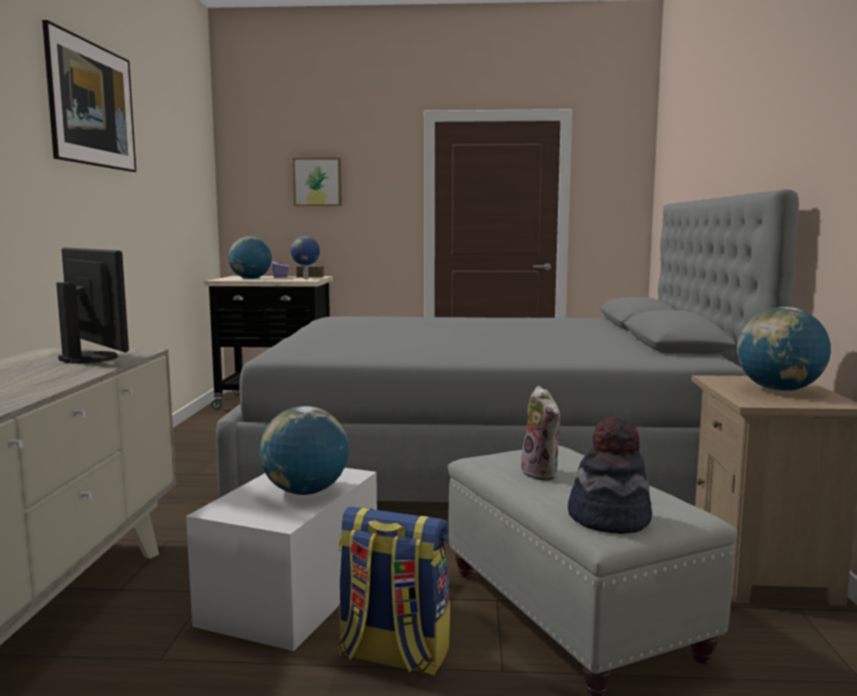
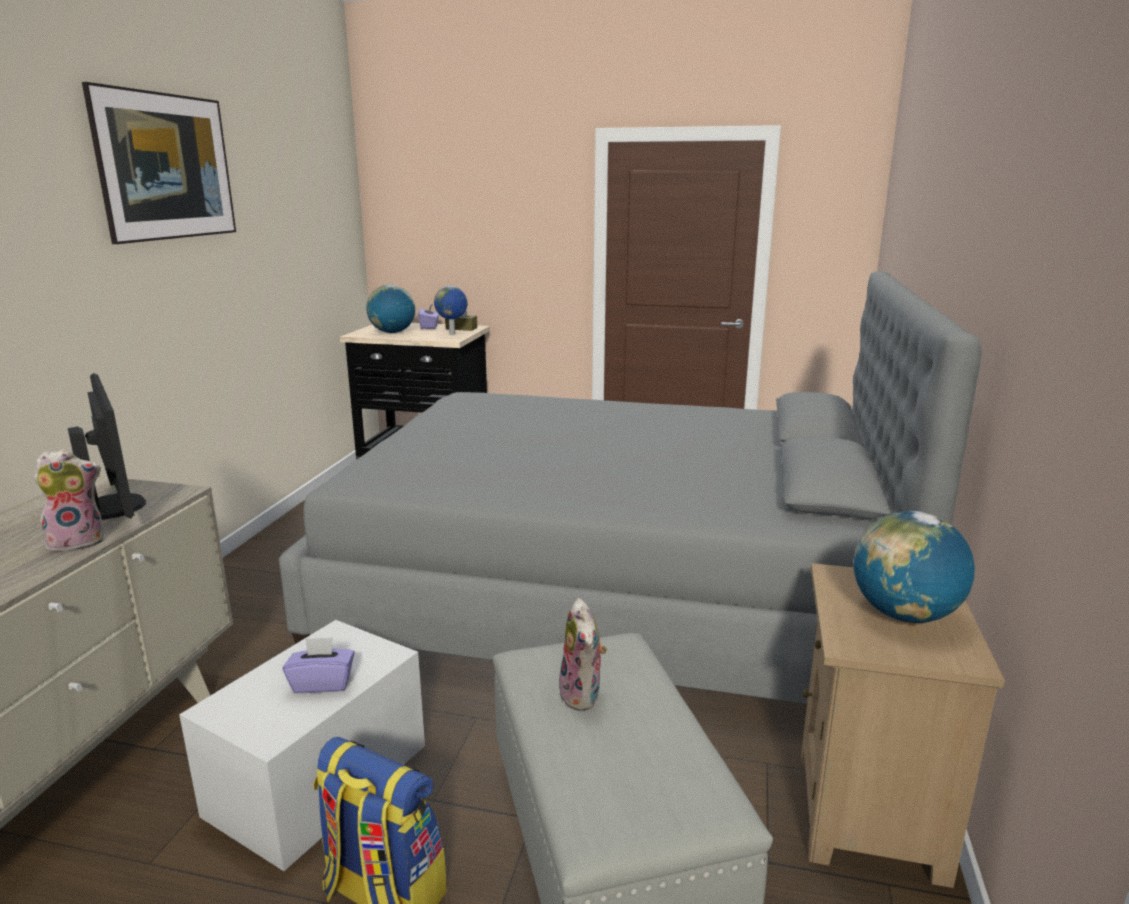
camera: 10 degrees right, 10 degrees up
(79, 372) = (78, 542): none -> plush toy
(305, 492) = (322, 683): globe -> purple tissue box
(317, 182) = (472, 215): picture -> none
(609, 519) = (612, 804): hat -> none

